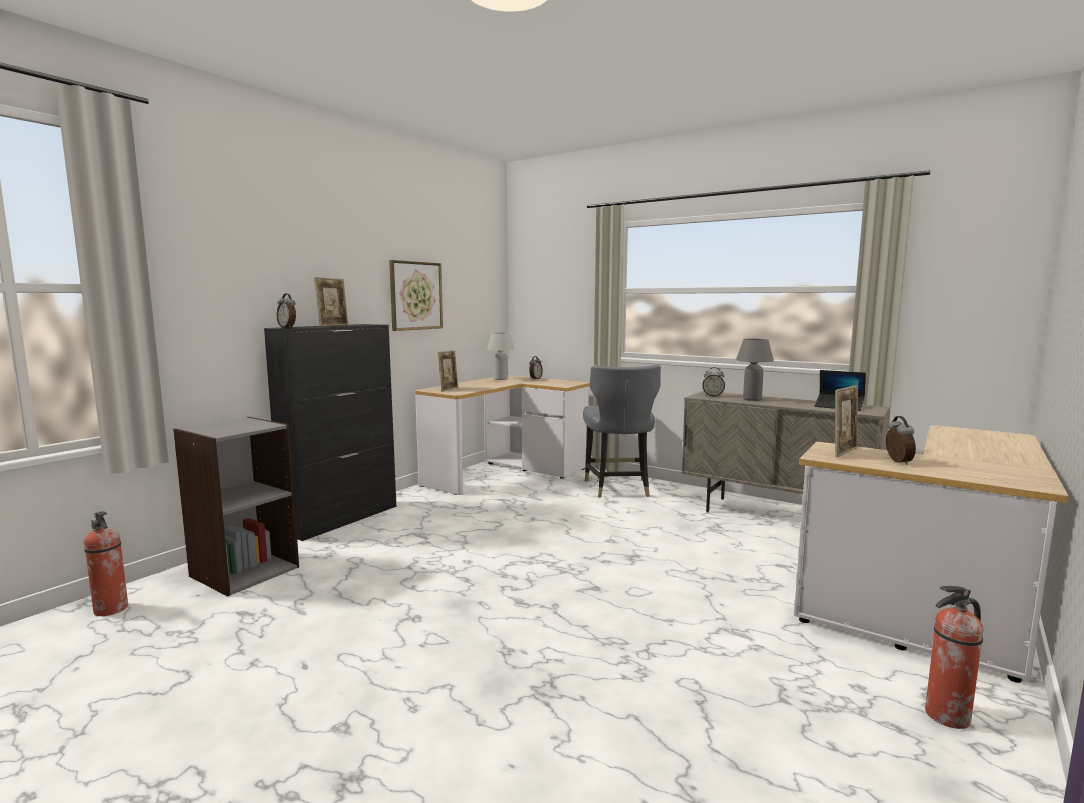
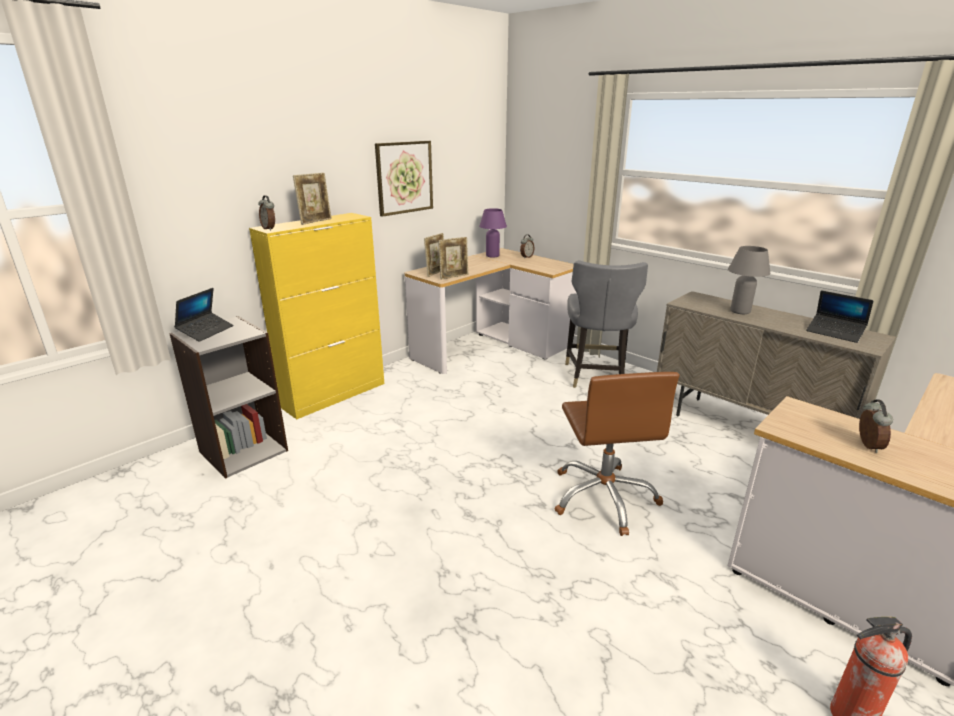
camera: 10 degrees right, 15 degrees up
(111, 609) = (135, 483): fire extinguisher -> none
(217, 426) = (206, 331): none -> laptop
(342, 518) = (335, 395): black cabinet -> yellow cabinet
(501, 379) = (492, 256): white table lamp -> purple table lamp
(657, 577) = (604, 497): none -> brown office chair
(713, 396) = (698, 302): alarm clock -> none
(844, 452) = (811, 420): picture frame -> picture frame (454, 276)

